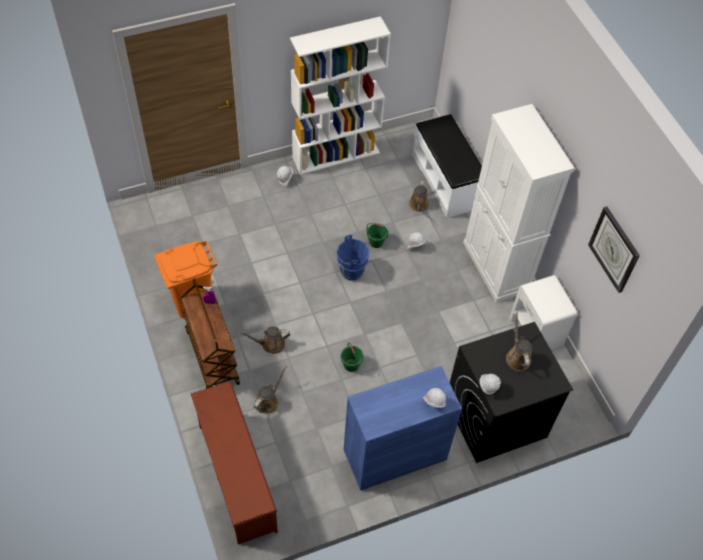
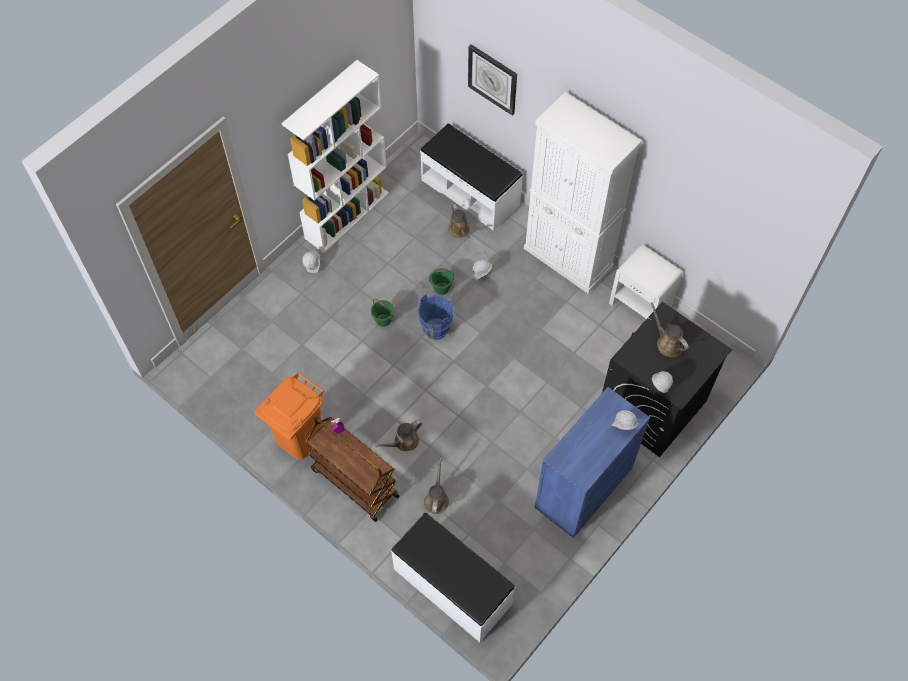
camera: 25 degrees left, 5 degrees up
(235, 477) = (452, 587): brown shoe rack -> white bench
(351, 365) = (492, 423): green bucket -> green bucket (383, 320)
(614, 249) = (715, 203): wall clock -> wall clock (493, 79)

